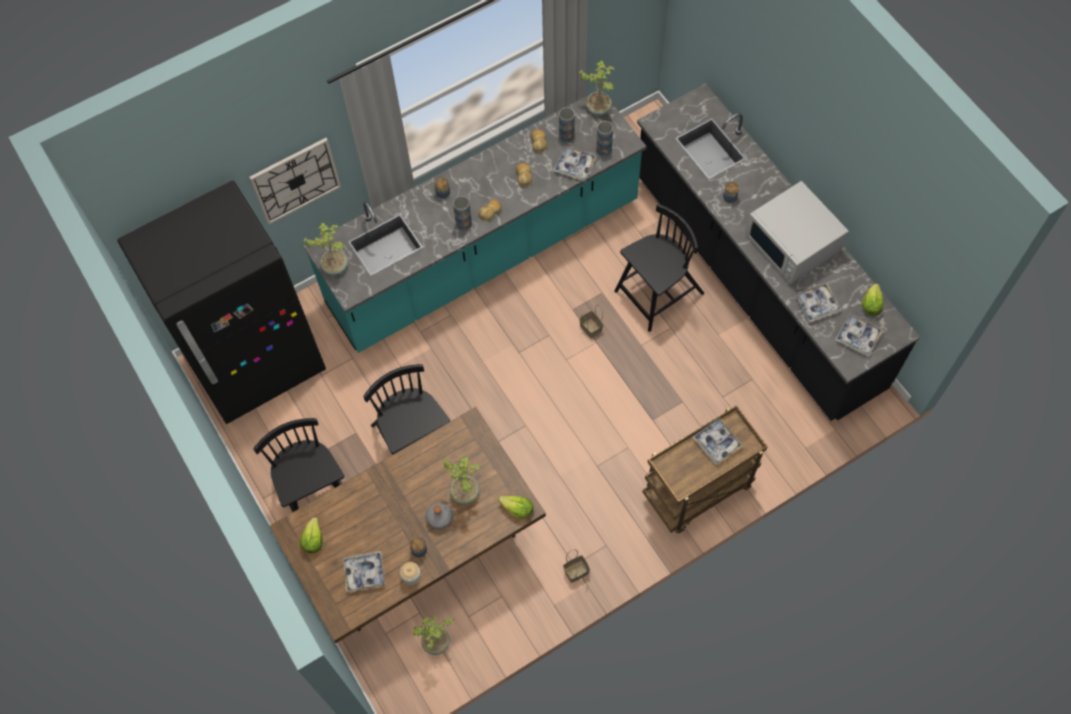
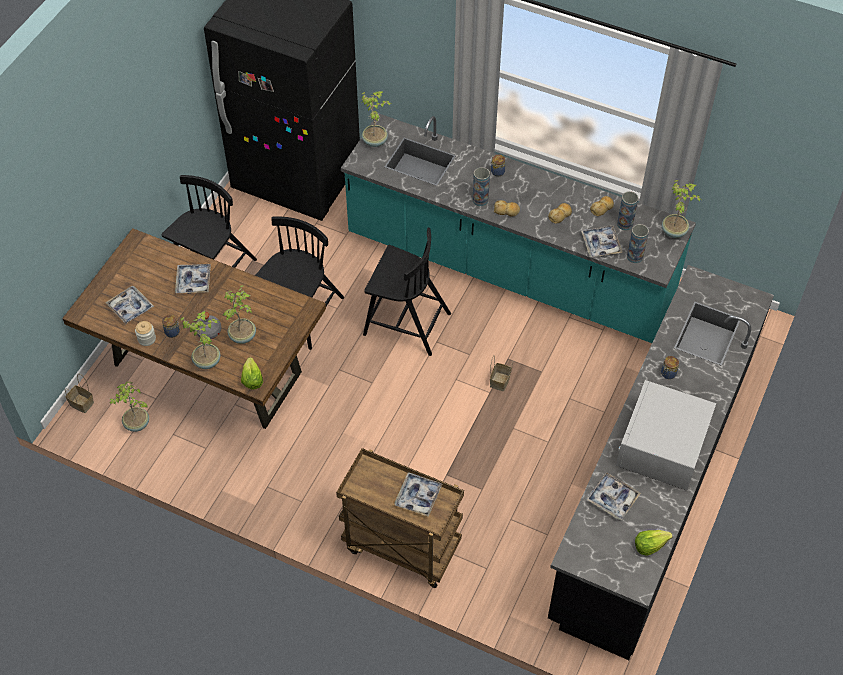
camera: 55 degrees right, 10 degrees down
(295, 180) = (404, 55): wall clock -> none
(313, 539) = (138, 260): lettuce -> none
(471, 536) = (207, 360): none -> potted plant
(576, 571) = (263, 491): basket -> basket (82, 403)
(658, 294) = (574, 414): black chair -> black chair (405, 323)
(857, 337) = (605, 550): tray -> tray (193, 281)

